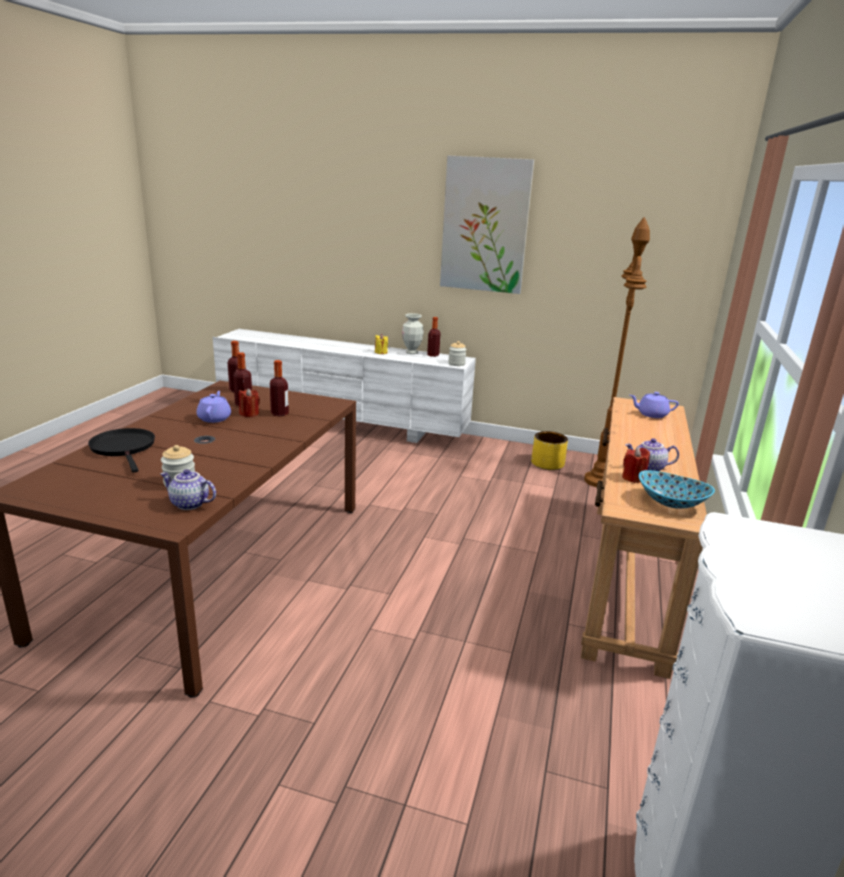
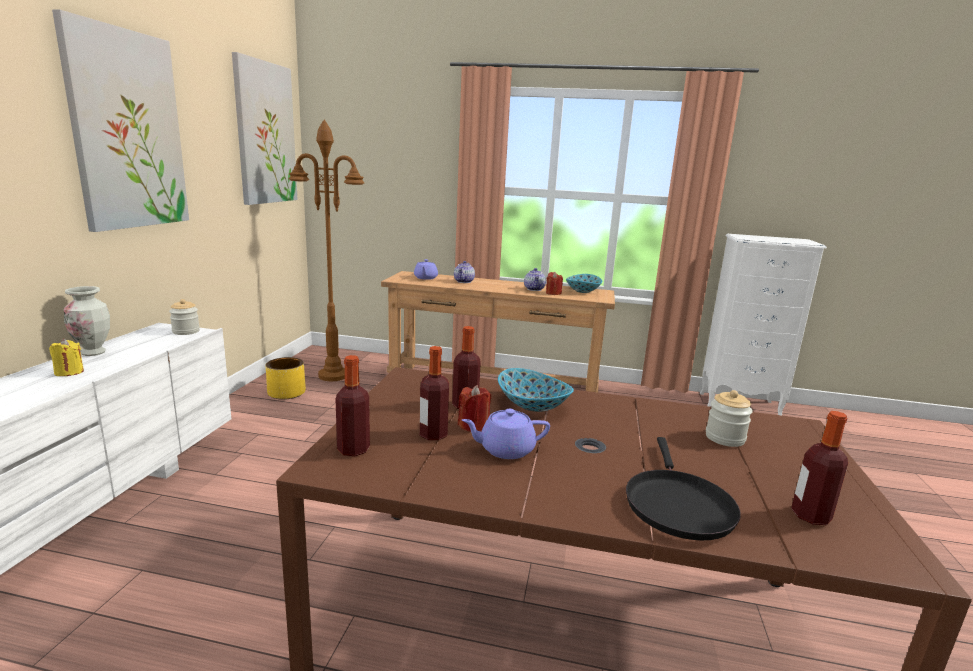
camera: 95 degrees left, 5 degrees down
(124, 448) = (677, 505): black frying pan -> black frying pan turned 45 degrees counterclockwise
(188, 504) = (758, 425): teapot -> teapot (464, 281)
(270, 431) = (532, 406): none -> bowl
(433, 355) = (124, 341): bottle -> bottle (810, 516)
(655, 230) = (265, 134): none -> picture

